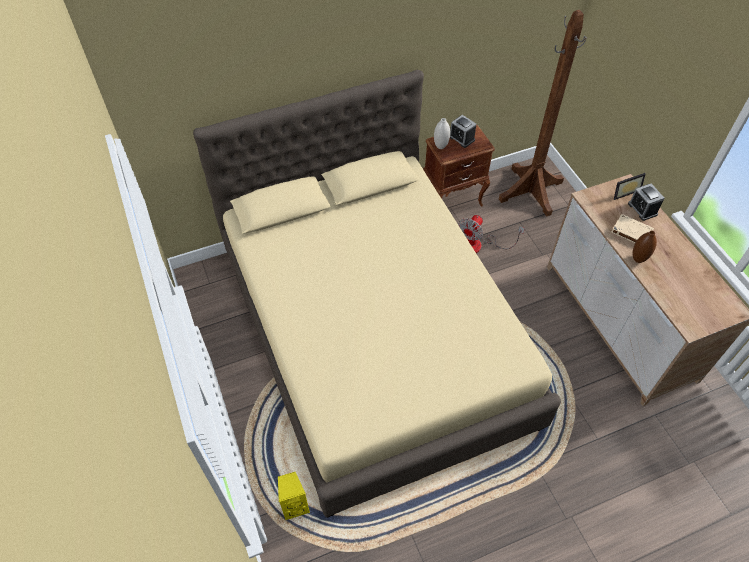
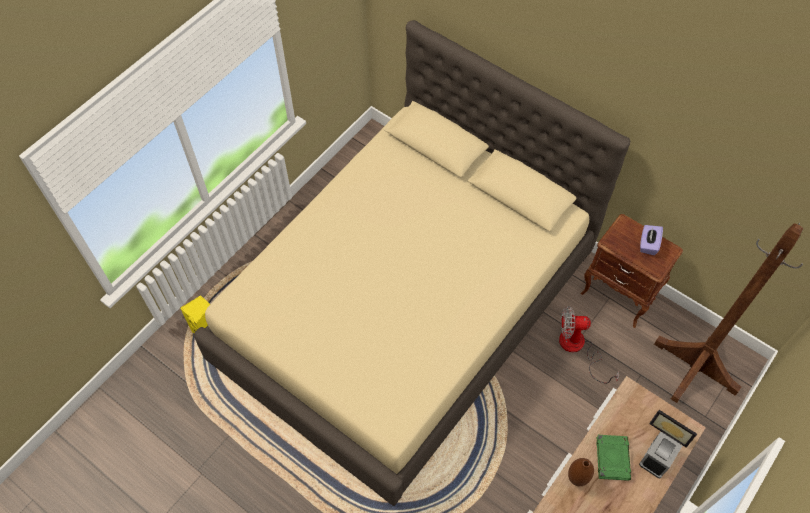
camera: 60 degrees right, 5 degrees up
(440, 146) = (620, 231): white vase -> none
(461, 138) = (648, 244): alarm clock -> purple tissue box
(631, 232) = (612, 458): beige book -> green book

